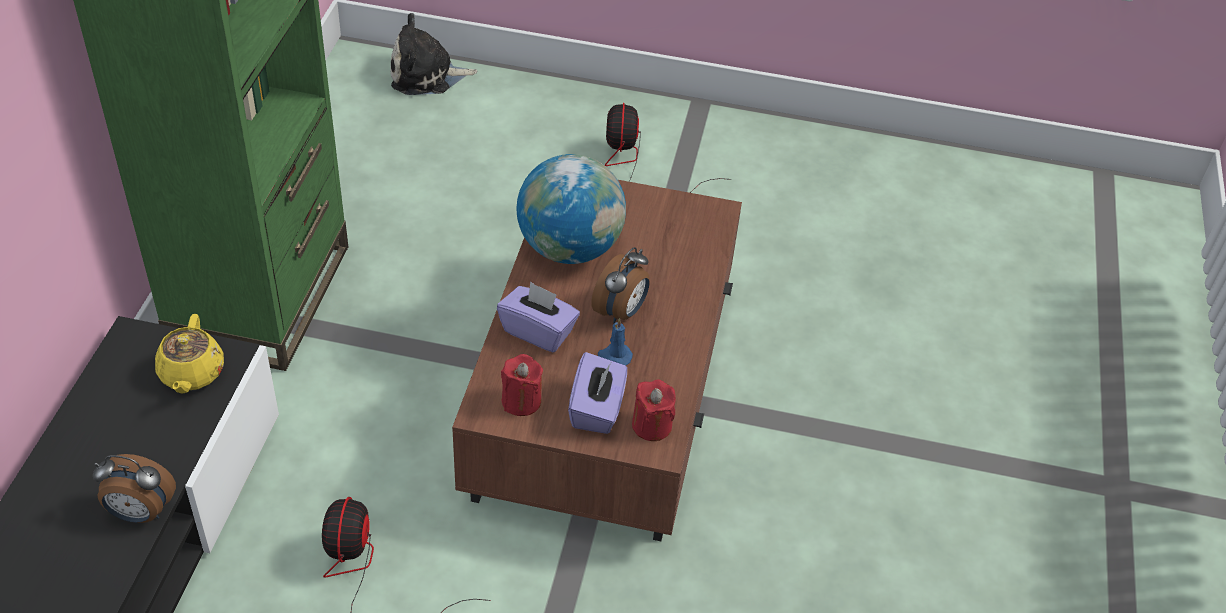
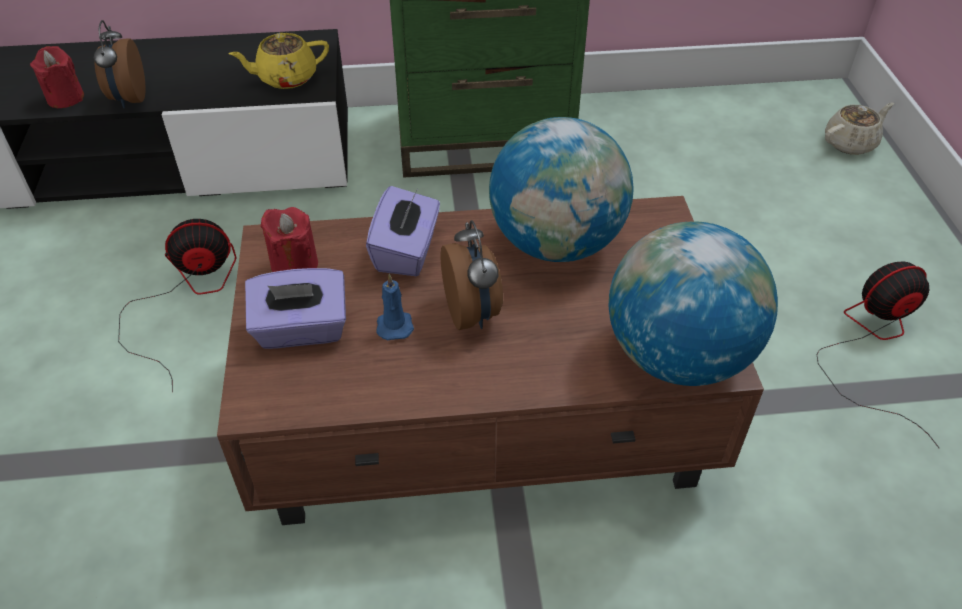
camera: 75 degrees right, 0 degrees up
(427, 75) = (850, 143): plush toy -> beige teapot
(621, 312) = (473, 313): alarm clock -> alarm clock turned 120 degrees counterclockwise
(652, 425) = (290, 387): red candle -> red candle (65, 98)
(702, 227) = (677, 356): none -> globe

